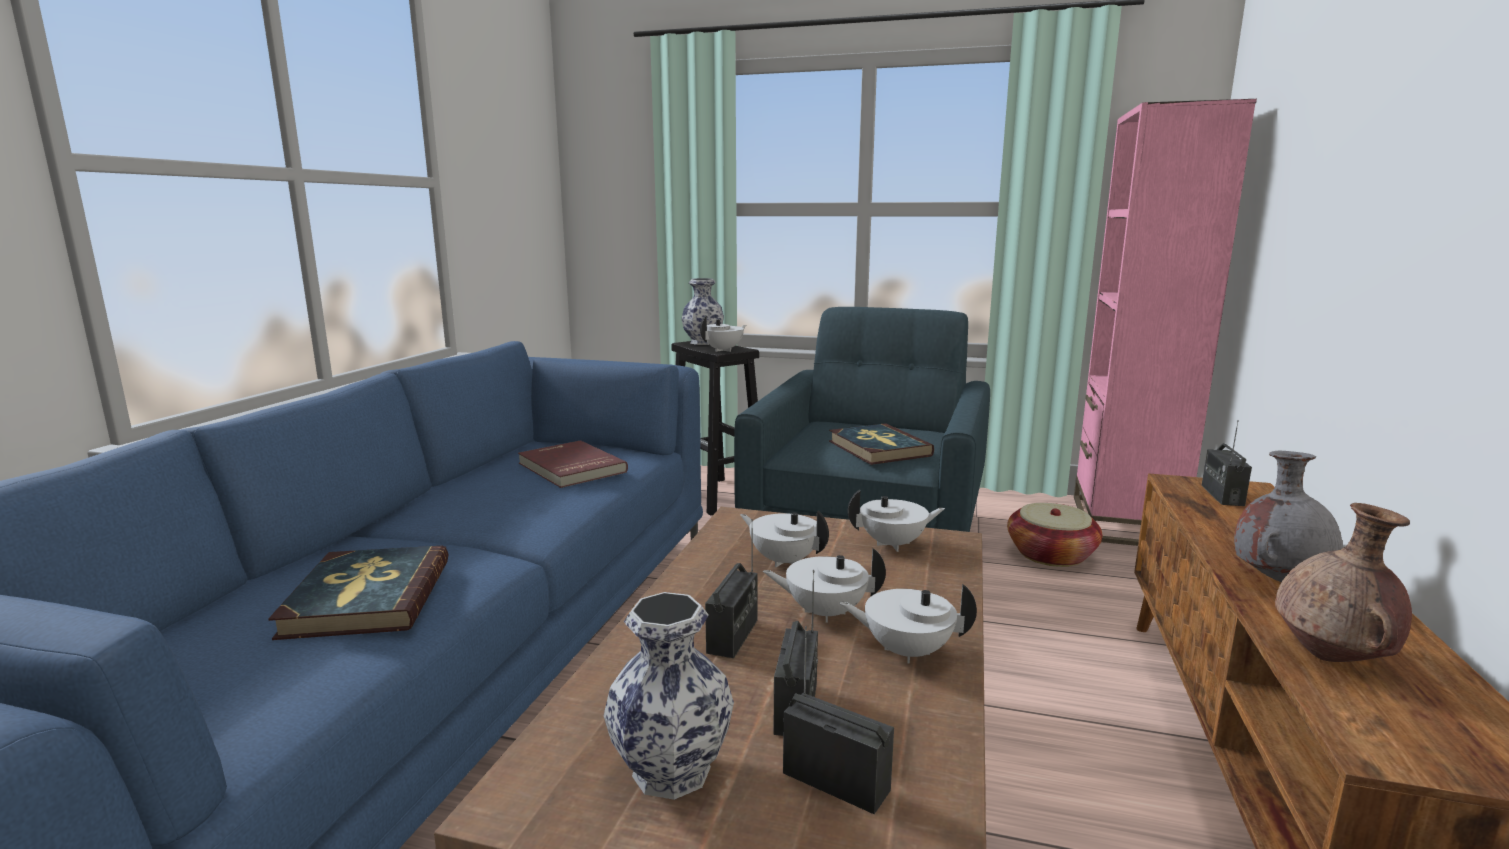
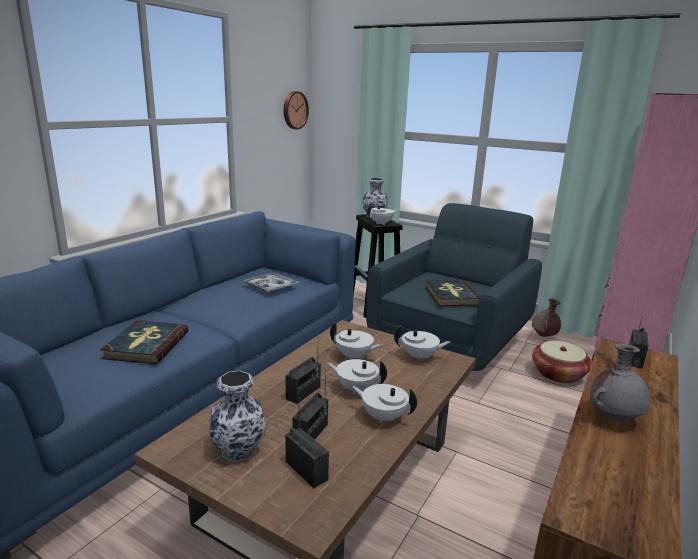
camera: 15 degrees right, 5 degrees up
(537, 177) = (294, 110): none -> wall clock
(570, 468) = (271, 287): red book -> tray
(784, 560) = (354, 356): white teapot -> white teapot turned 150 degrees clockwise
(1332, 658) = (597, 466): brown vase -> brown vase (544, 336)

